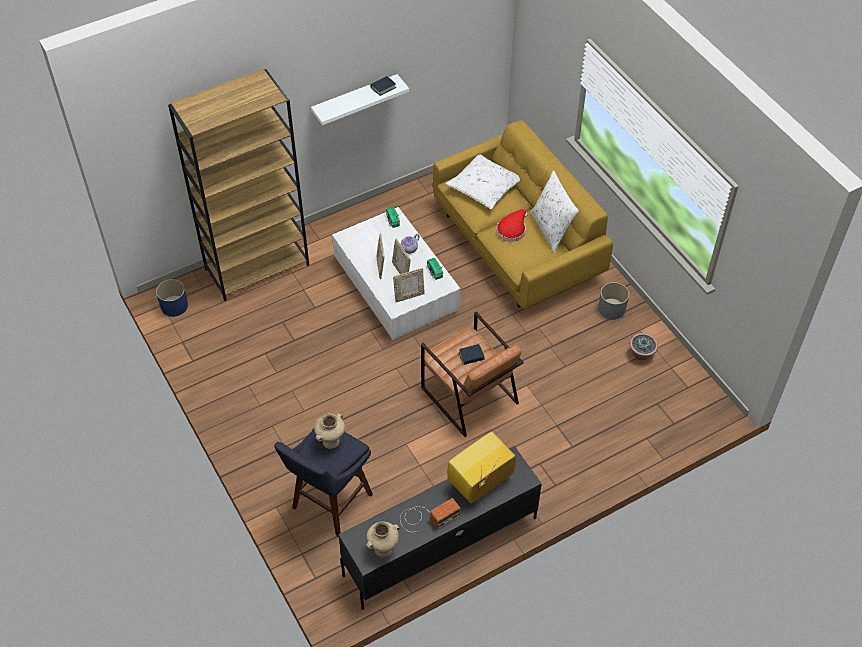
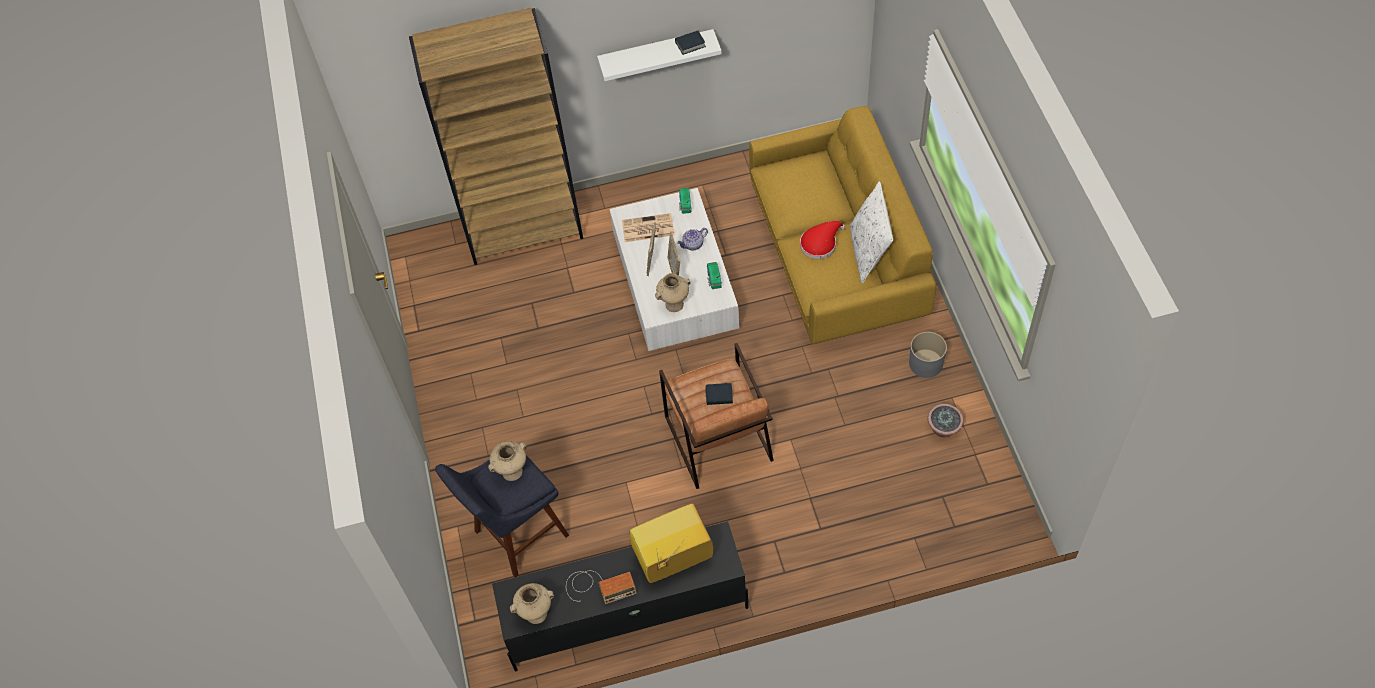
camera: 20 degrees right, 5 degrees up
(174, 306) = (418, 260): blue planter -> none
(368, 244) = (647, 228): none -> newspaper
(409, 296) = (674, 304): picture frame -> beige vase
(484, 187) = (804, 182): white pillow -> none

